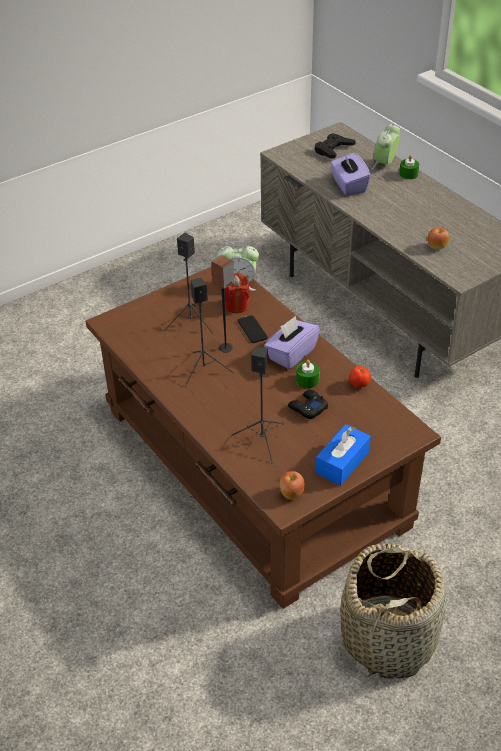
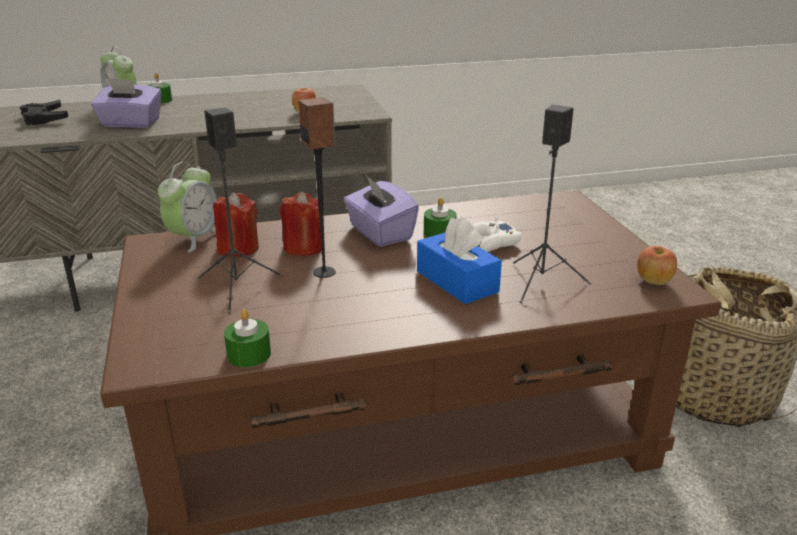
camera: 70 degrees left, 15 degrees down
(131, 351) = (249, 354): none -> green candle
(204, 370) = (360, 296): black speaker -> none
(252, 329) = (304, 247): phone -> red candle
(307, 408) = (492, 242): black game controller -> white game controller
(342, 462) = (603, 242): blue tissue box -> blue tissue box (457, 281)
(359, 385) = (469, 208): apple -> none

